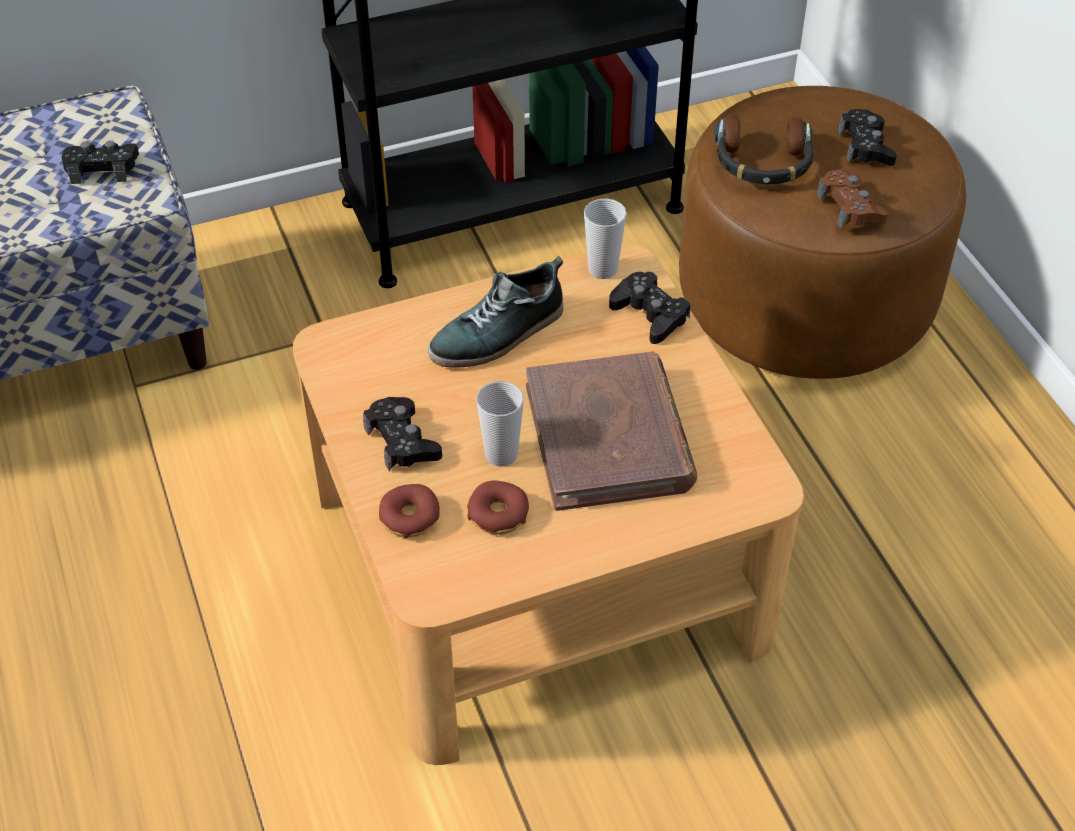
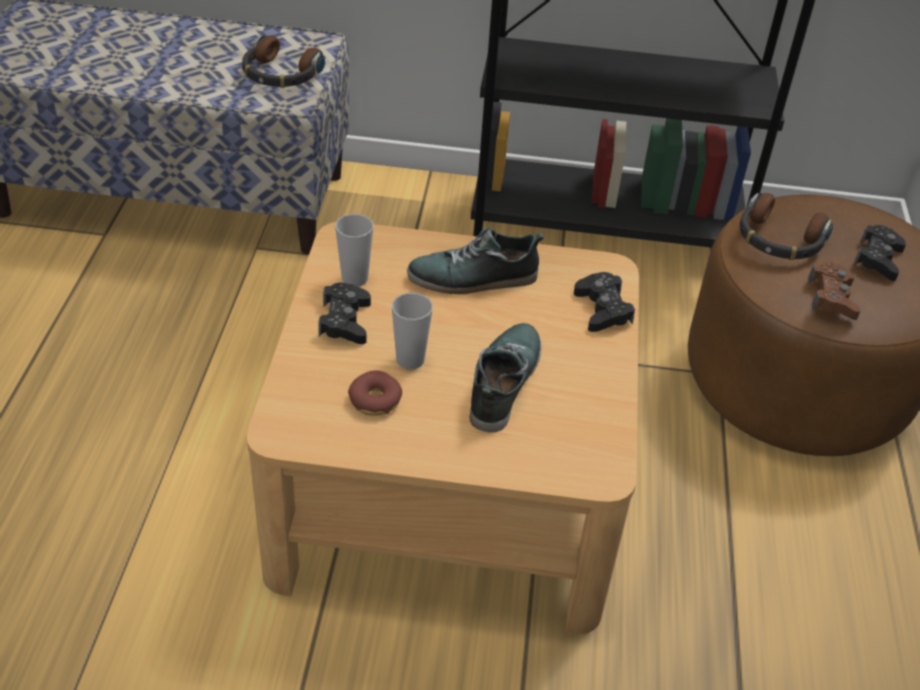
camera: 25 degrees right, 5 degrees down
(102, 168) = (280, 74): black game controller -> headphones
(410, 517) = (308, 374): donut -> none
(602, 269) = (588, 265): cup -> cup (355, 279)
(609, 437) = (503, 382): brown book -> shoe

